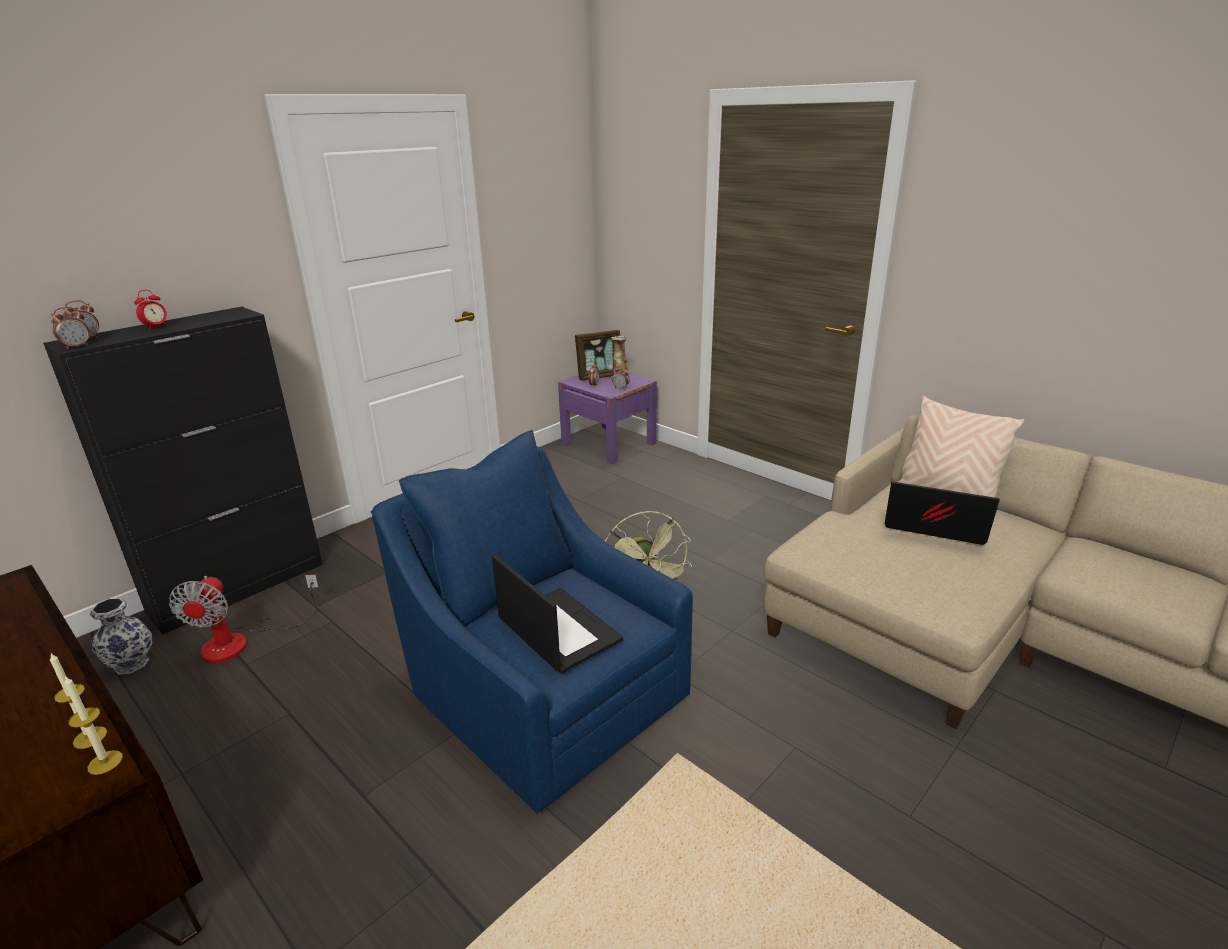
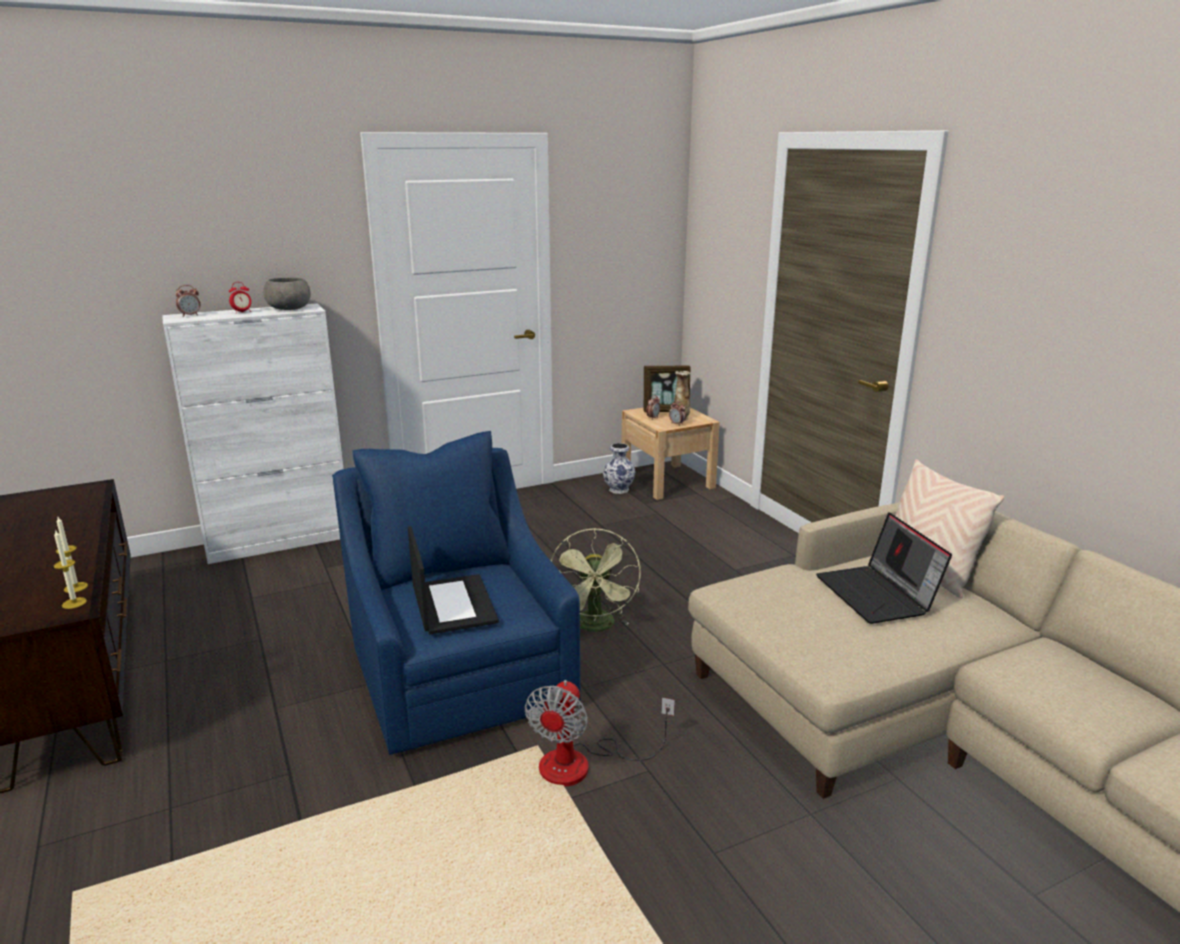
camera: 20 degrees right, 5 degrees down
(77, 347) = (179, 320): alarm clock -> none
(132, 663) = (176, 579): vase -> vase (619, 489)
(214, 316) = (289, 308): none -> grey bowl
(239, 587) = (280, 541): black cabinet -> white cabinet
(241, 641) = (258, 581): fan -> fan (582, 764)
(608, 443) = (667, 481): purple nightstand -> beige nightstand
(932, 527) = (878, 595): laptop -> laptop turned 150 degrees counterclockwise

